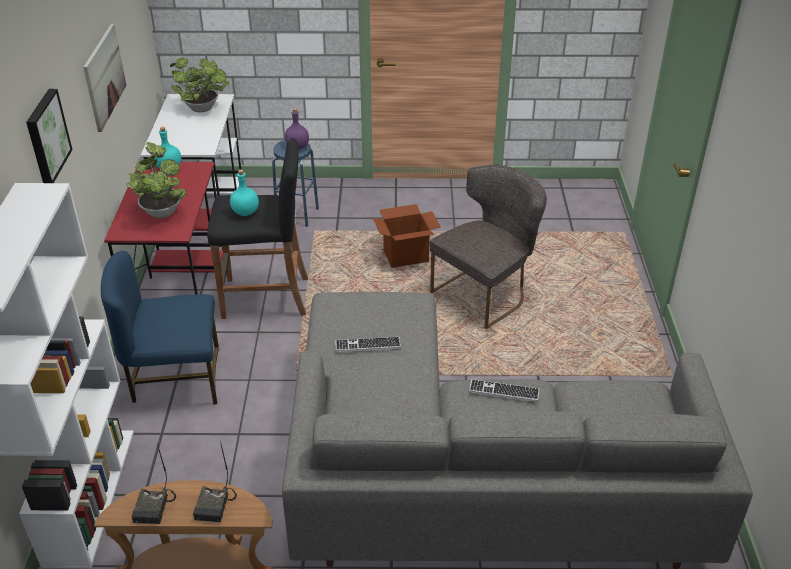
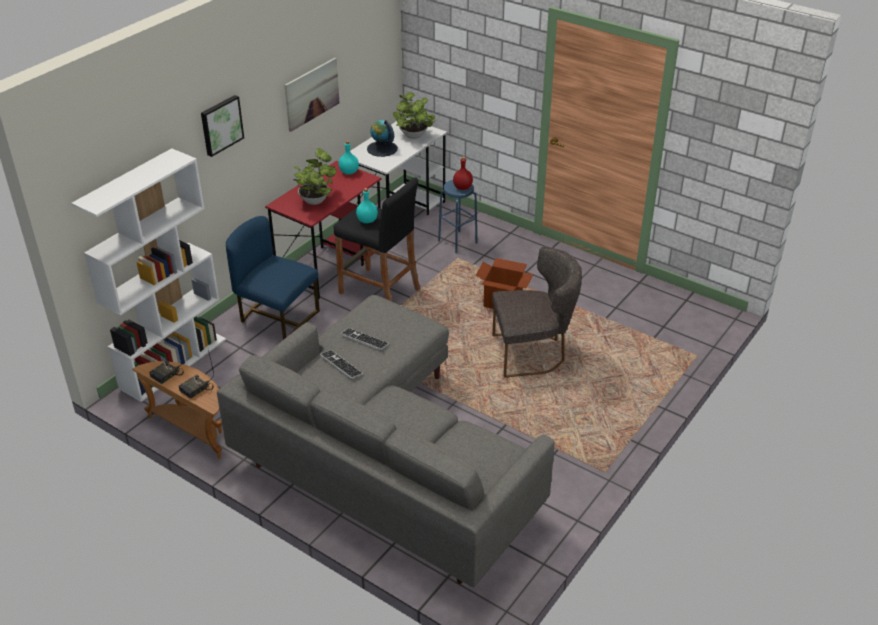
camera: 35 degrees right, 0 degrees up
(181, 132) = (382, 149): none -> globe
(298, 147) = (463, 187): purple bottle -> red bottle
(504, 391) = (415, 406): keyboard -> keyboard (341, 365)

